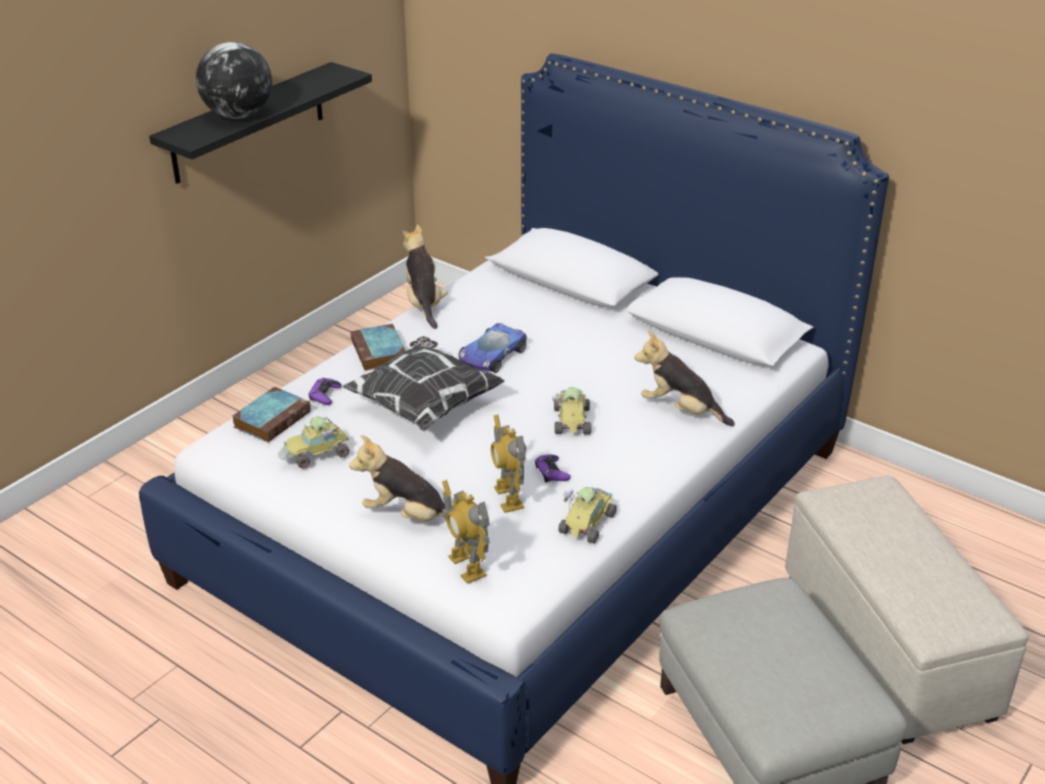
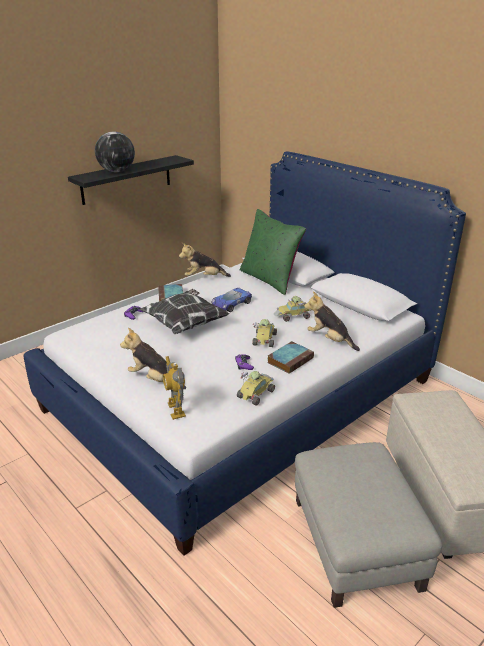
camera: 10 degrees right, 5 degrees down
(272, 418) = (101, 323): book -> book (290, 360)
(317, 454) = (116, 342): toy car -> toy car (293, 316)
(424, 304) = (204, 277): plush toy -> plush toy turned 90 degrees counterclockwise
(508, 498) = (214, 375): toy robot -> none
(545, 297) = (269, 279): none -> green pillow

